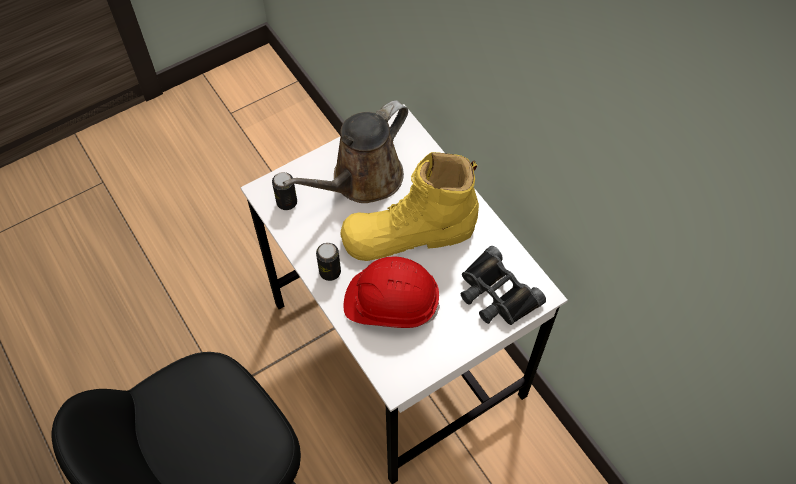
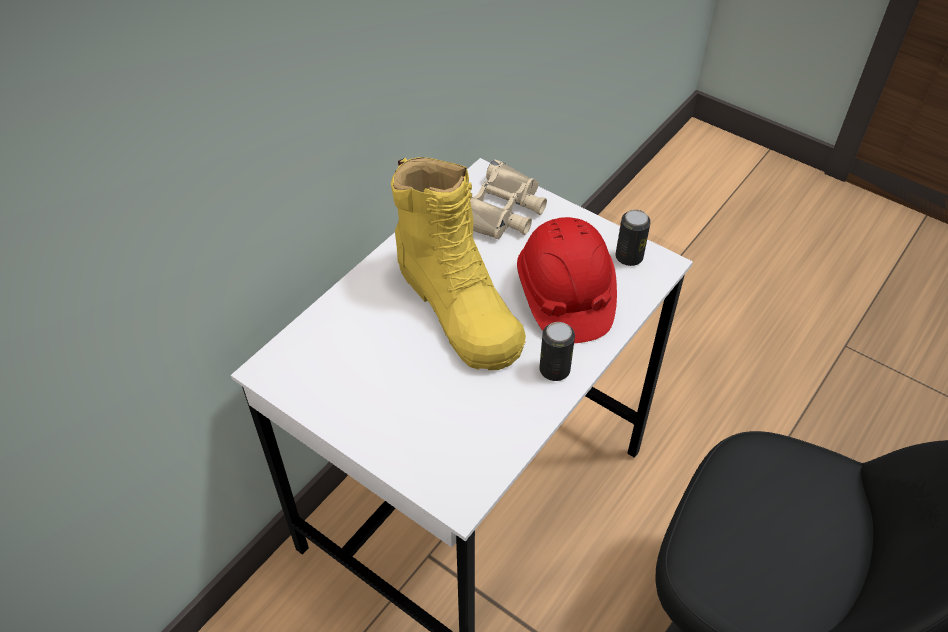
camera: 110 degrees left, 10 degrees down
(287, 202) = (467, 460): can -> can (629, 257)
(362, 180) = (391, 381): brown watering can -> none
(496, 293) = (502, 210): black binoculars -> beige binoculars

